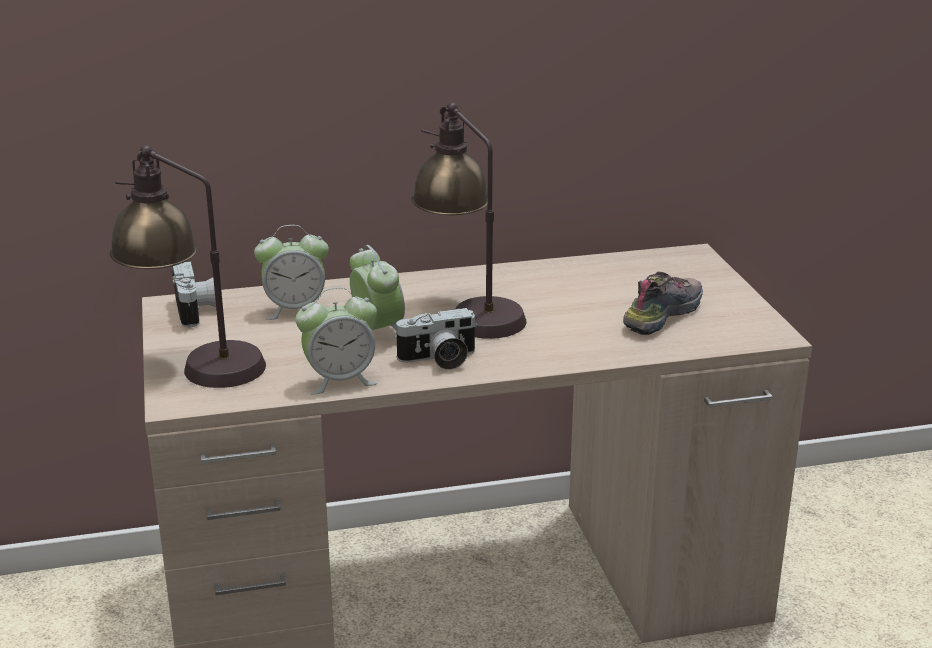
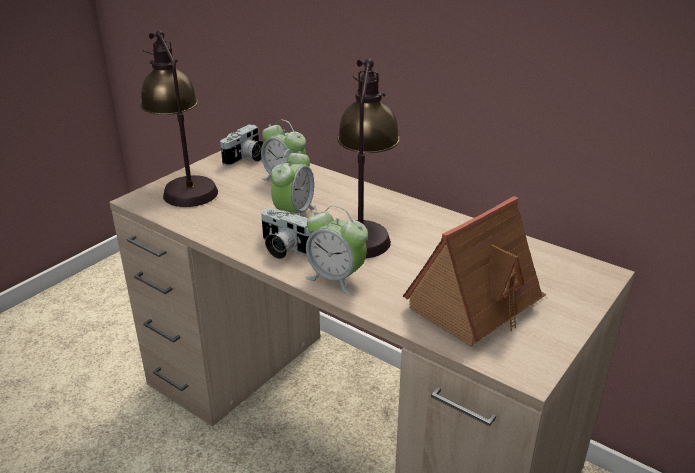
camera: 50 degrees right, 5 degrees up
(340, 380) = (216, 230): alarm clock -> alarm clock (336, 278)
(662, 315) = (476, 303): shoe -> toy house

